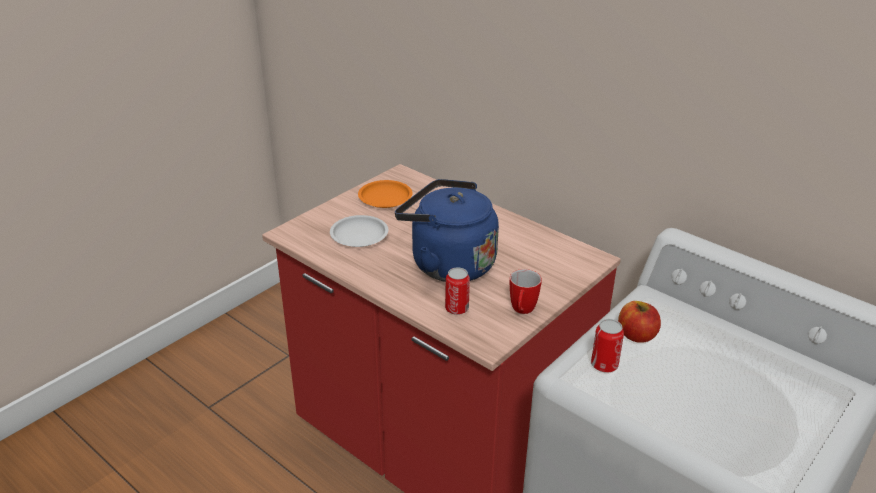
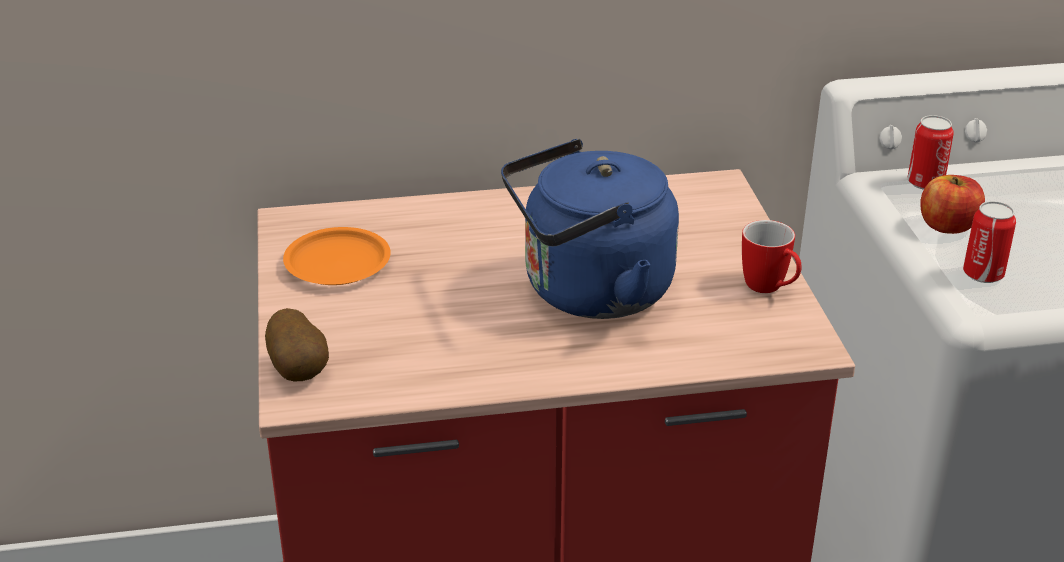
camera: 50 degrees left, 0 degrees up
(304, 225) = (300, 371): none -> potato
(359, 235) = (407, 332): white plate -> none
(457, 309) = (705, 335): can -> can (925, 183)

